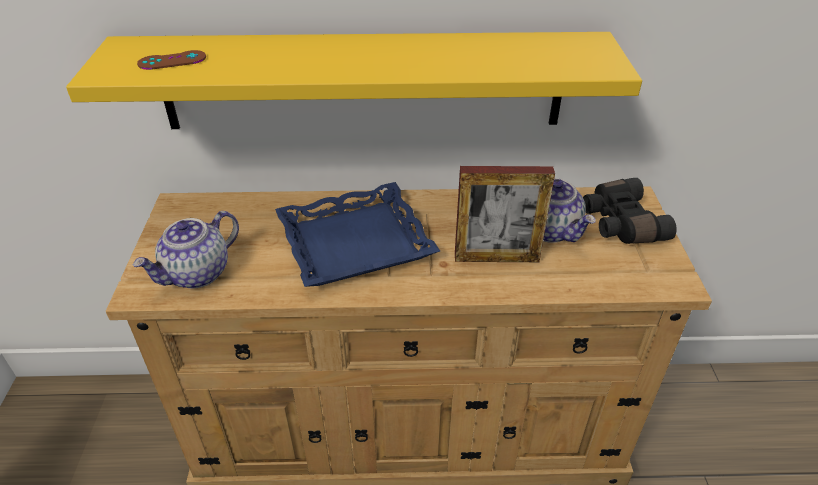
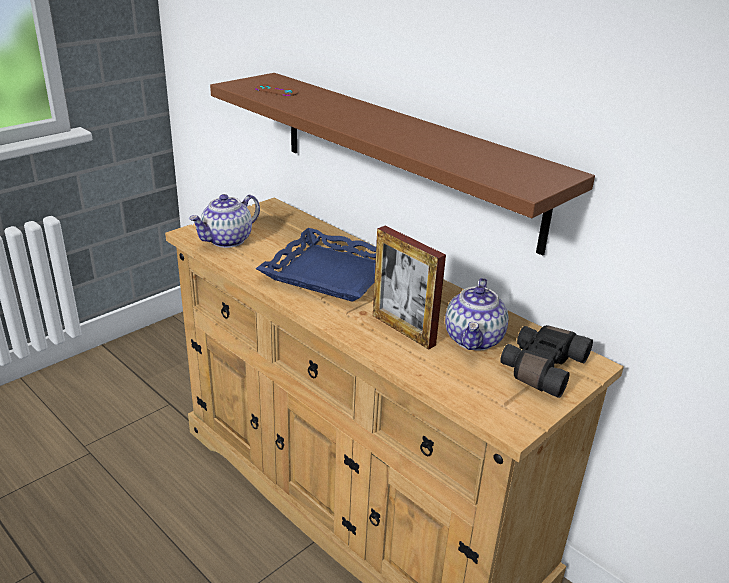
camera: 45 degrees right, 10 degrees down
(197, 274) = (227, 240): teapot -> teapot turned 45 degrees counterclockwise
(363, 81) = (404, 156): yellow shelf -> brown shelf

